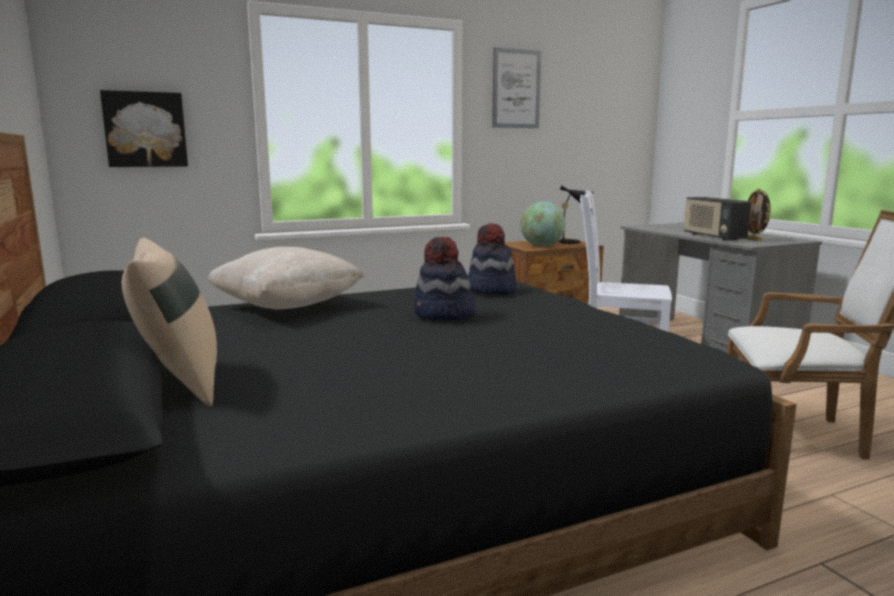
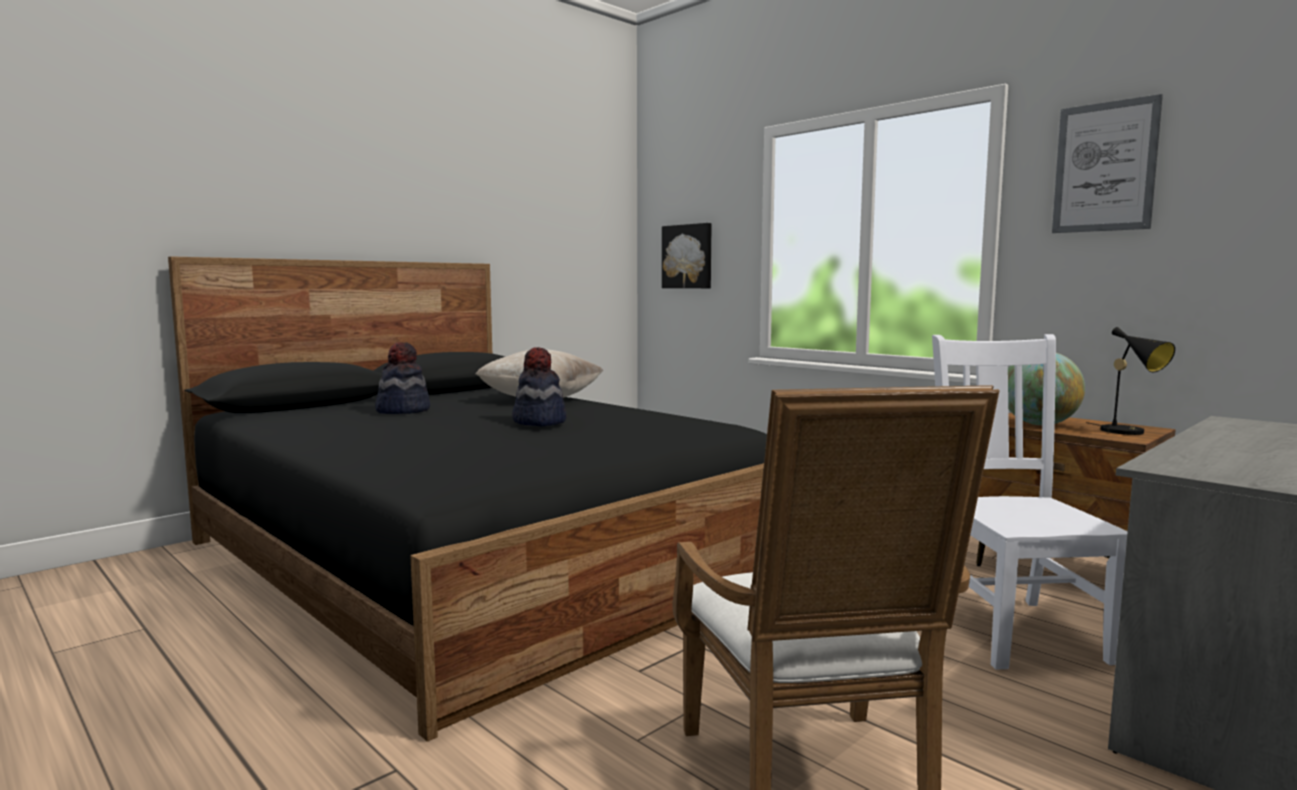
camera: 70 degrees right, 5 degrees down
(178, 384) = (350, 406): beige pillow -> none
(491, 290) = (658, 423): hat -> hat (402, 410)
(713, 237) = (1213, 451): radio -> none
(754, 240) = (1254, 470): picture frame -> none

